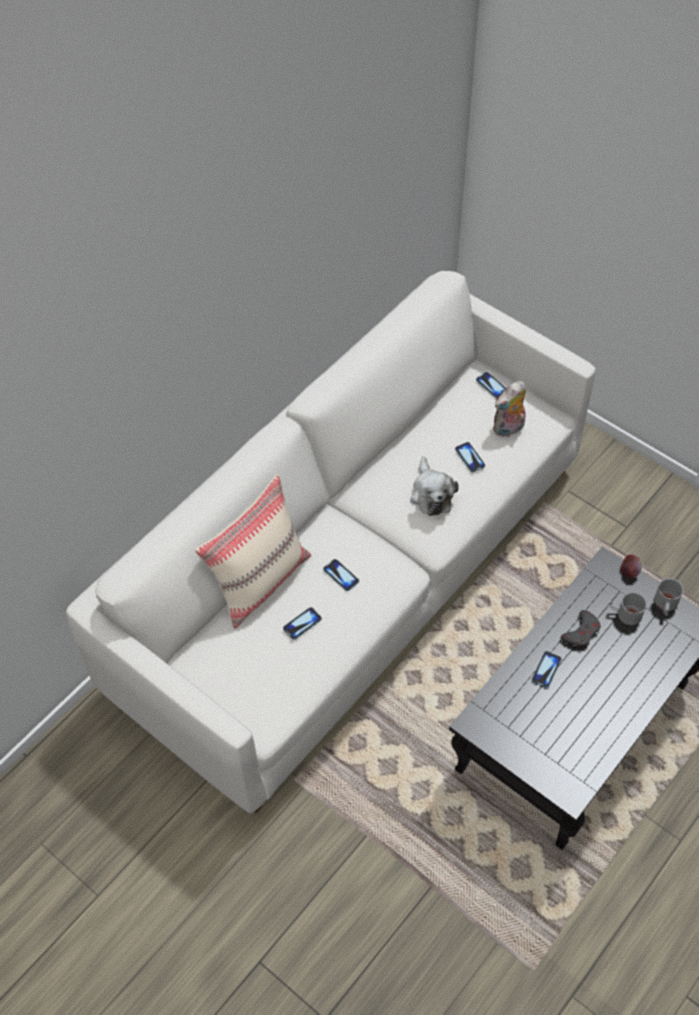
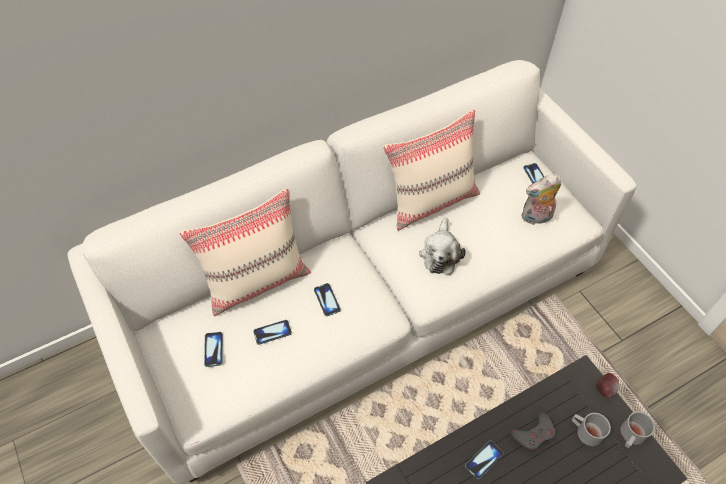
camera: 20 degrees right, 0 degrees up
(398, 443) = (431, 200): none -> beige pillow
(469, 457) = (489, 232): phone -> phone (213, 349)

